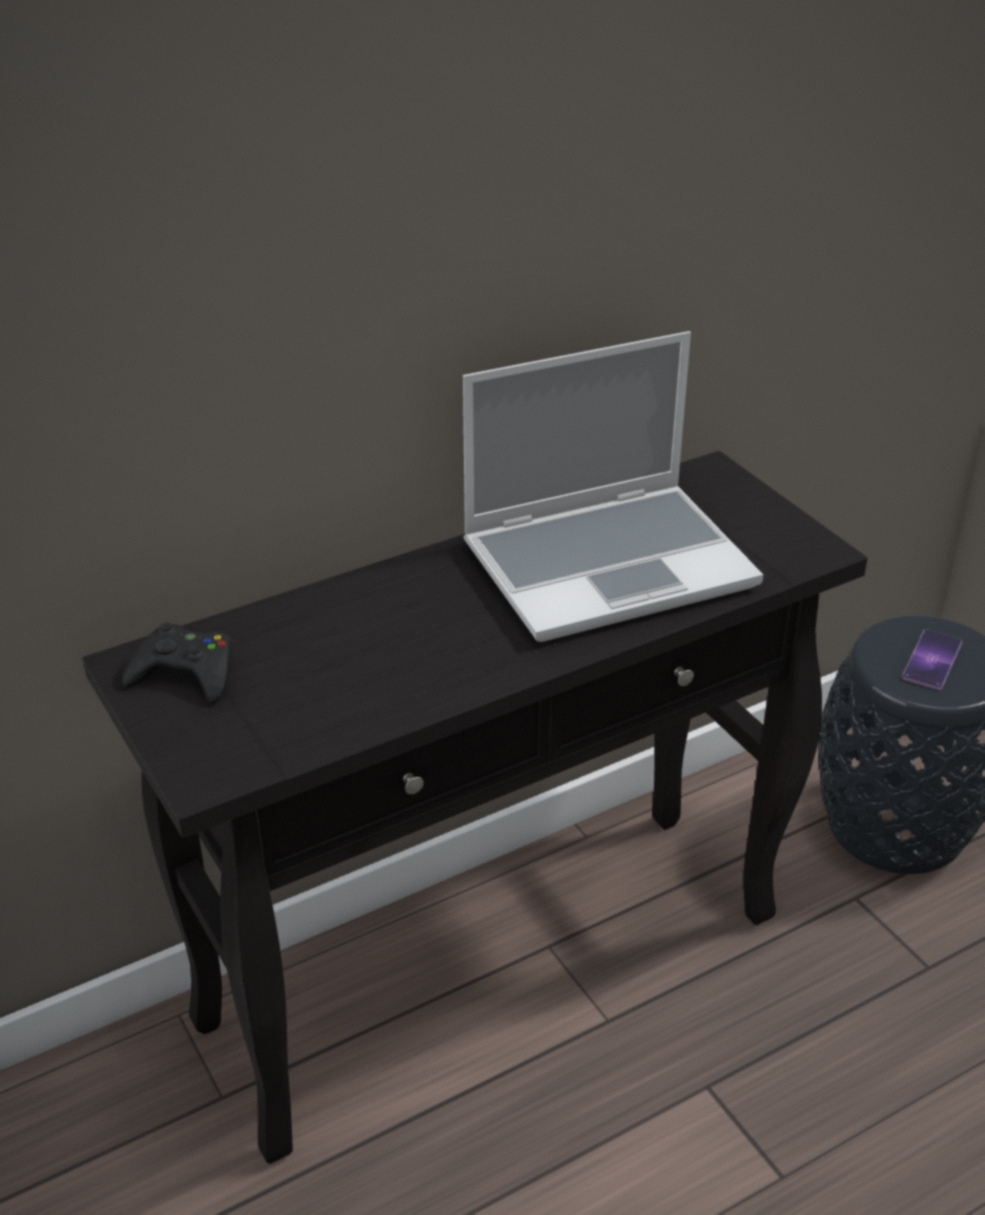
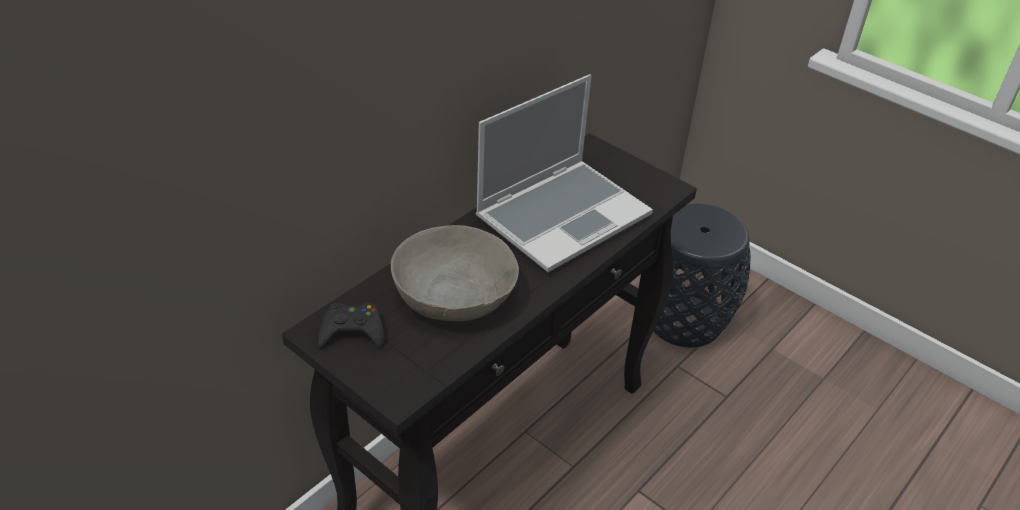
camera: 20 degrees left, 5 degrees up
(371, 649) = (454, 295): none -> grey bowl
(932, 660) = (705, 229): phone -> none

